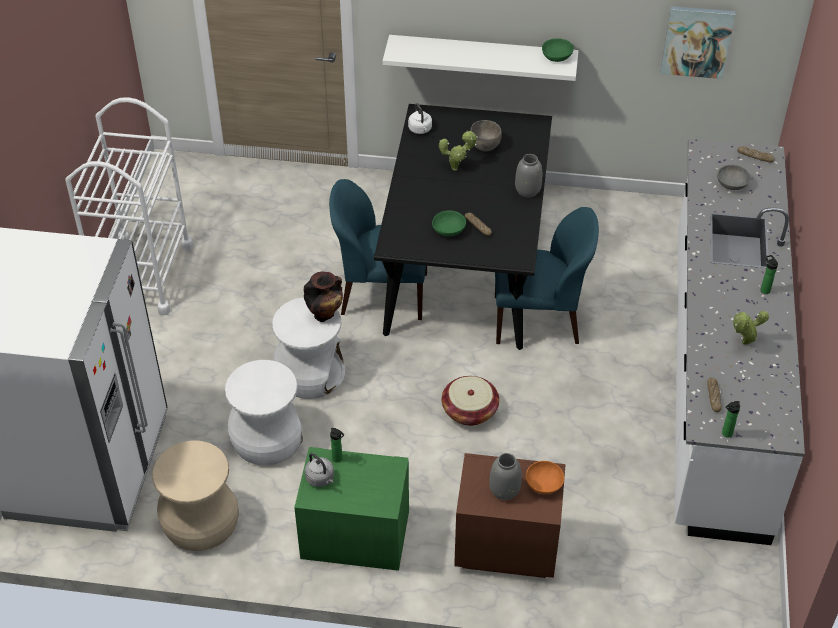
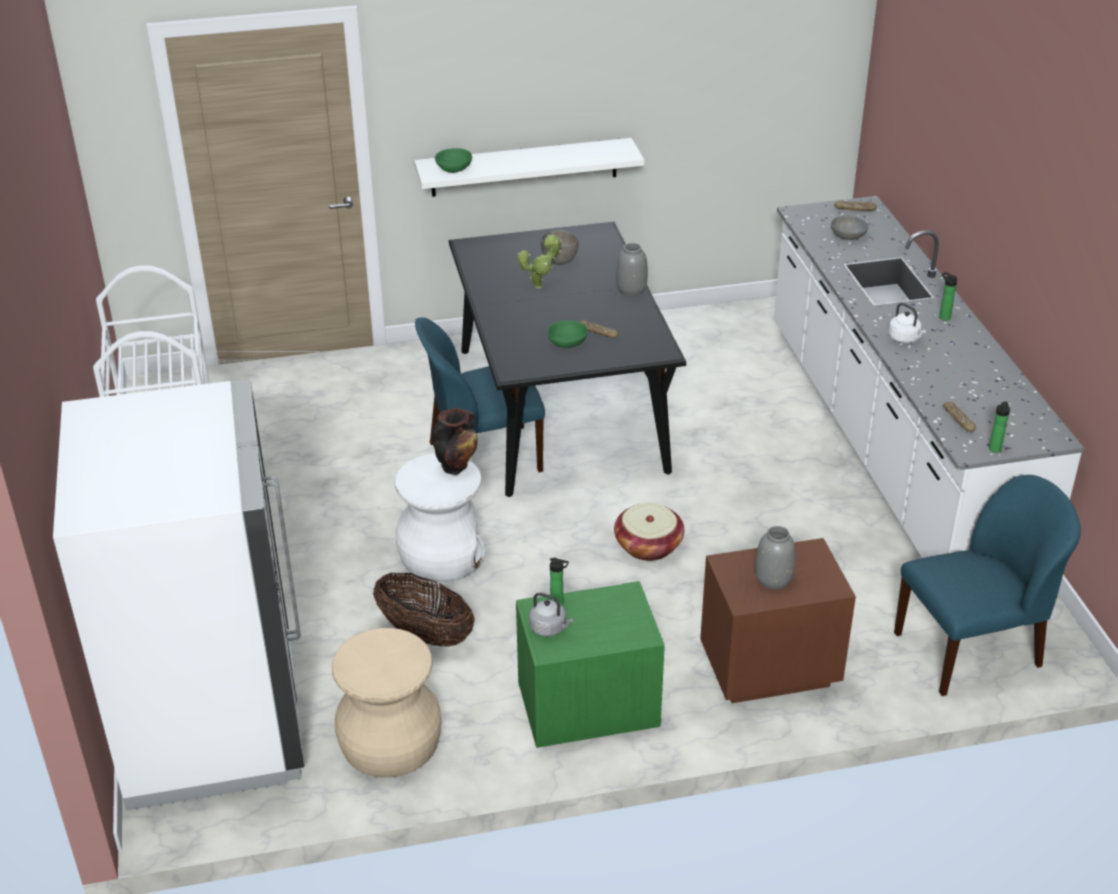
camera: 20 degrees left, 10 degrees down
(266, 438) = (425, 634): white stool -> basket
(420, 130) = (477, 260): white kettle -> white kettle (905, 339)
(538, 320) = (673, 442): blue chair -> blue chair (970, 649)
(544, 484) = (813, 563): orange bowl -> none
(556, 57) = (612, 147): green bowl -> green bowl (453, 168)
(697, 41) = (758, 102): picture -> none
(743, 344) = (955, 367): potted plant -> none

